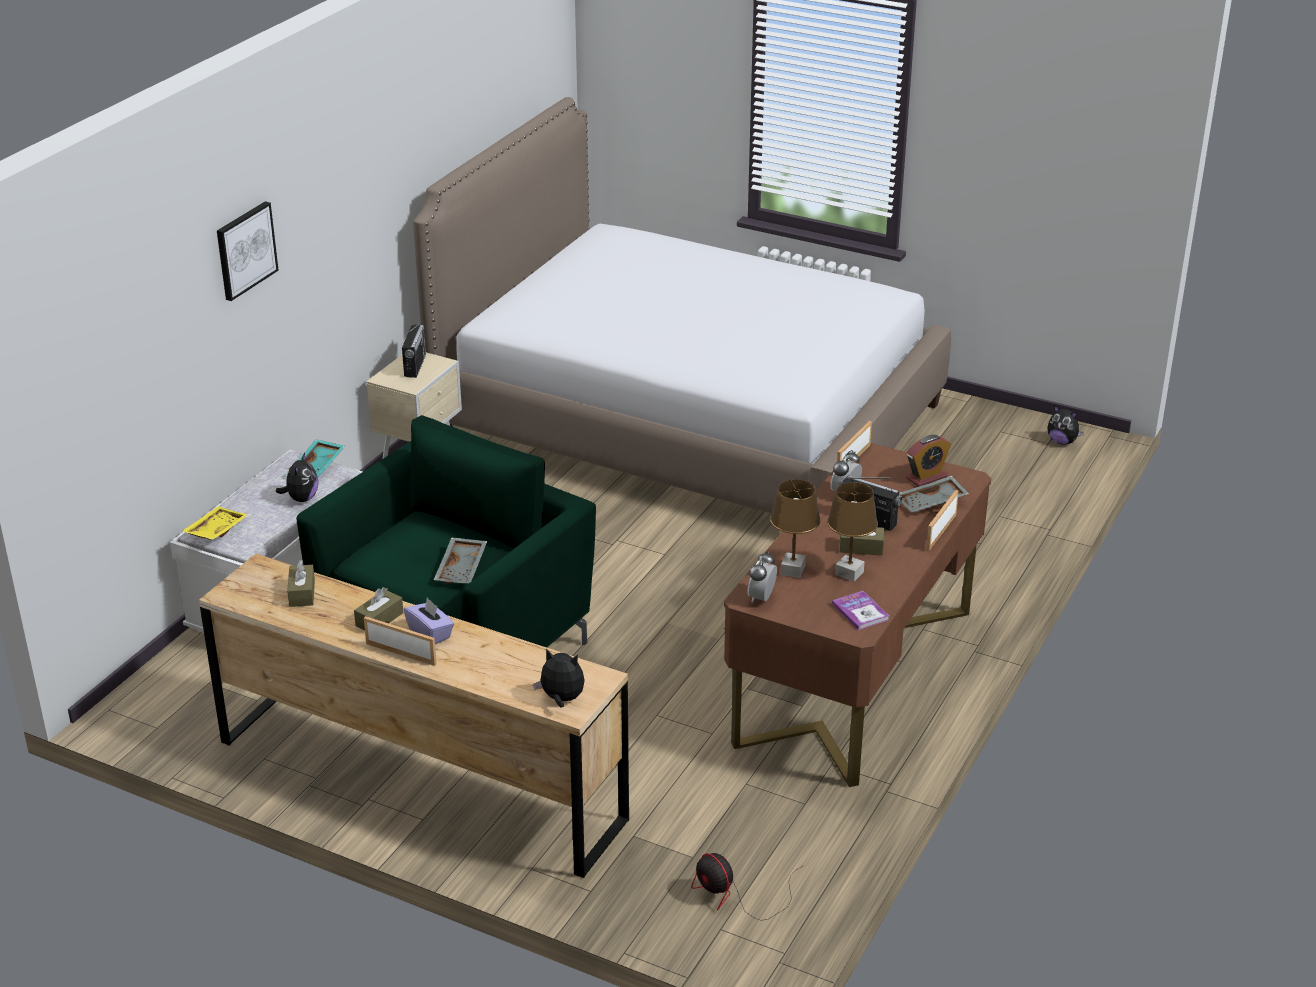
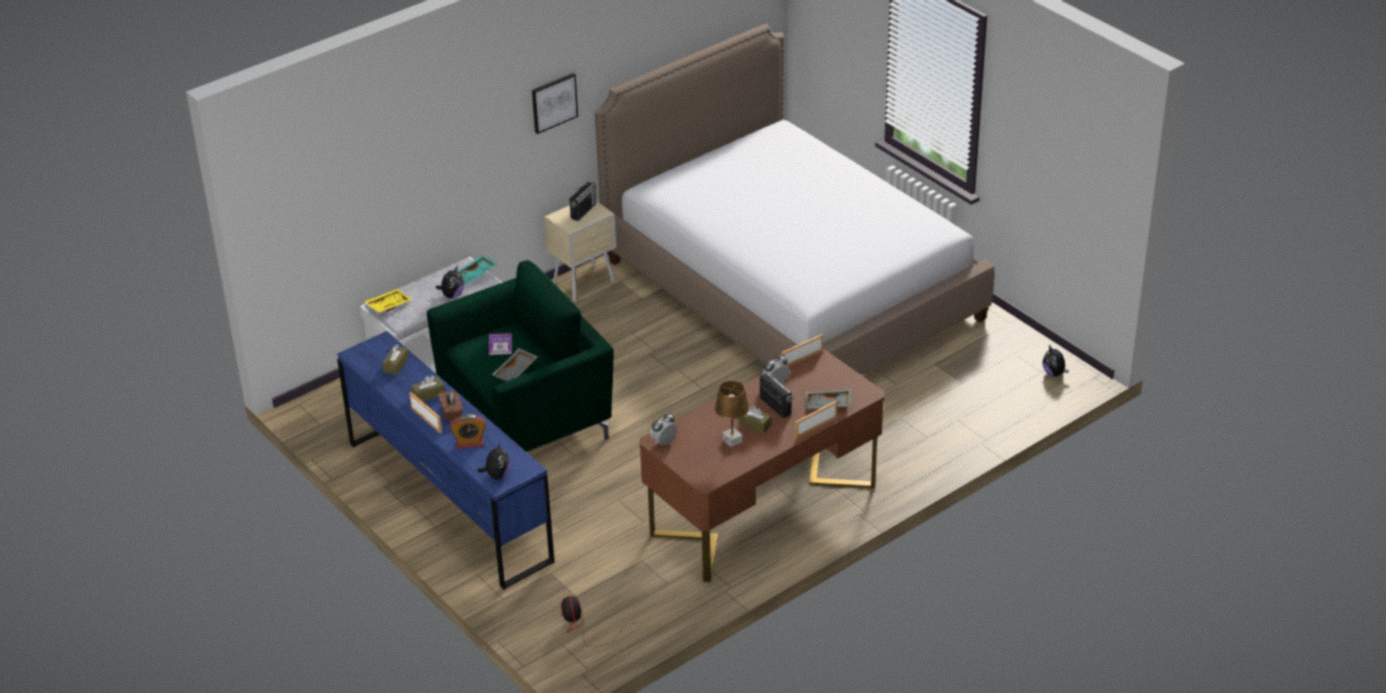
camera: 25 degrees right, 5 degrees up
(245, 250) = (440, 125): picture -> picture (553, 102)
(420, 779) = (449, 501): brown dresser -> blue dresser
(430, 633) = (451, 412): purple tissue box -> brown tissue box
(561, 699) = (497, 475): plush toy -> plush toy turned 60 degrees clockwise
(792, 570) = (698, 428): brown table lamp -> none
(860, 612) = (717, 468): book -> book (500, 345)
(926, 477) = (840, 385): alarm clock -> alarm clock (470, 443)

